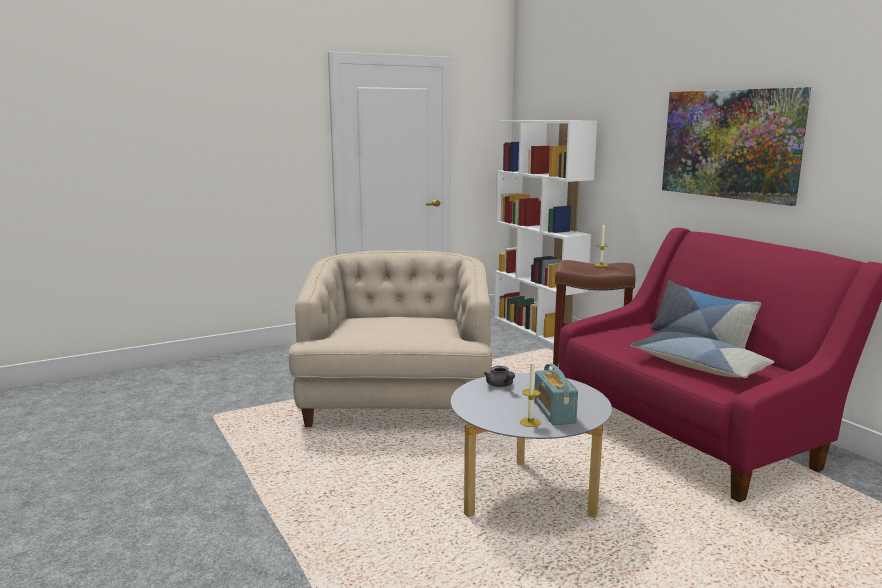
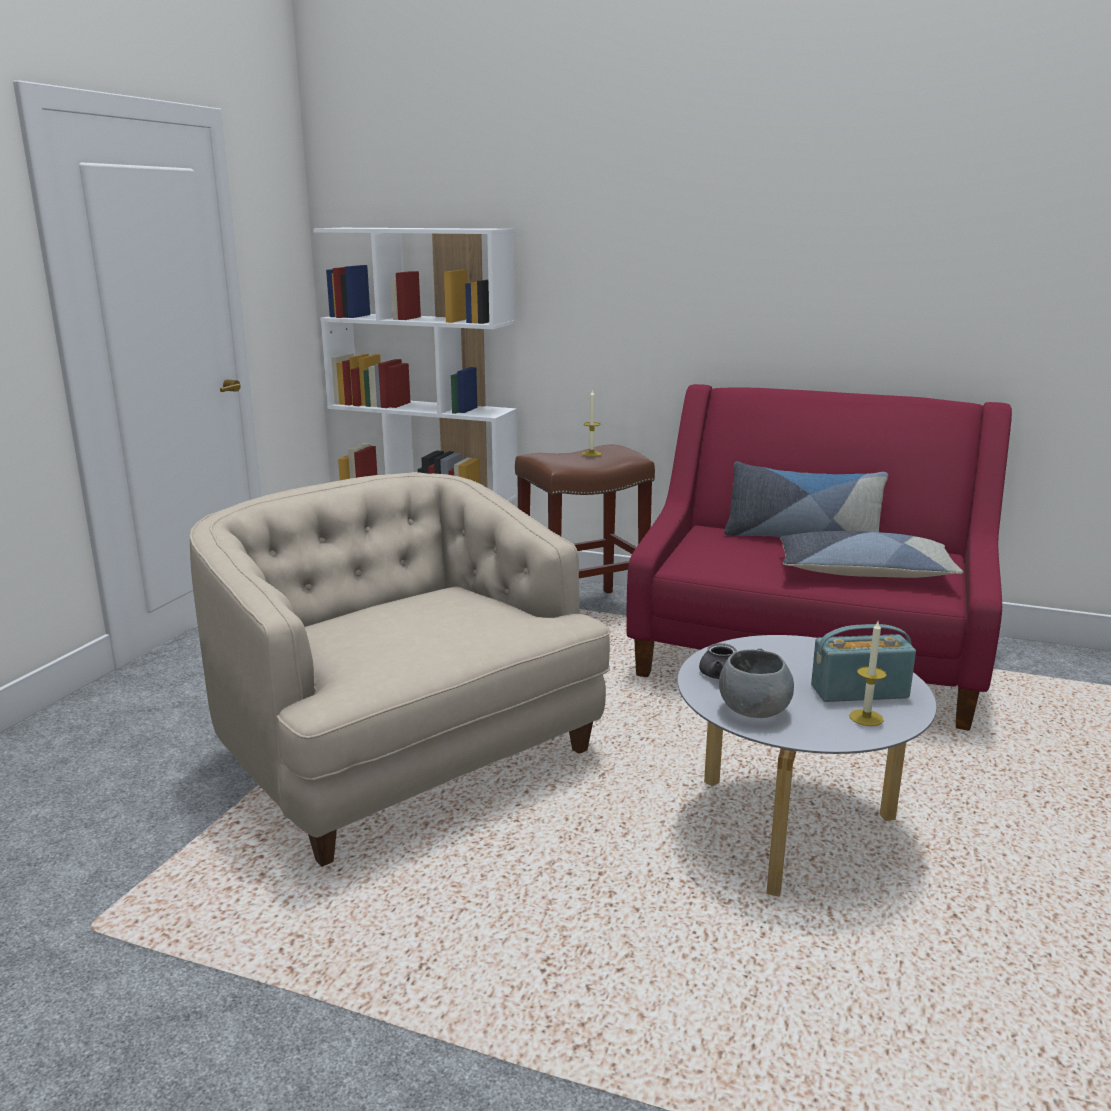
camera: 40 degrees left, 5 degrees up
(479, 401) = (753, 711): none -> grey bowl
(554, 412) = (859, 692): radio -> radio turned 135 degrees clockwise
(730, 144) = (763, 261): picture -> none

